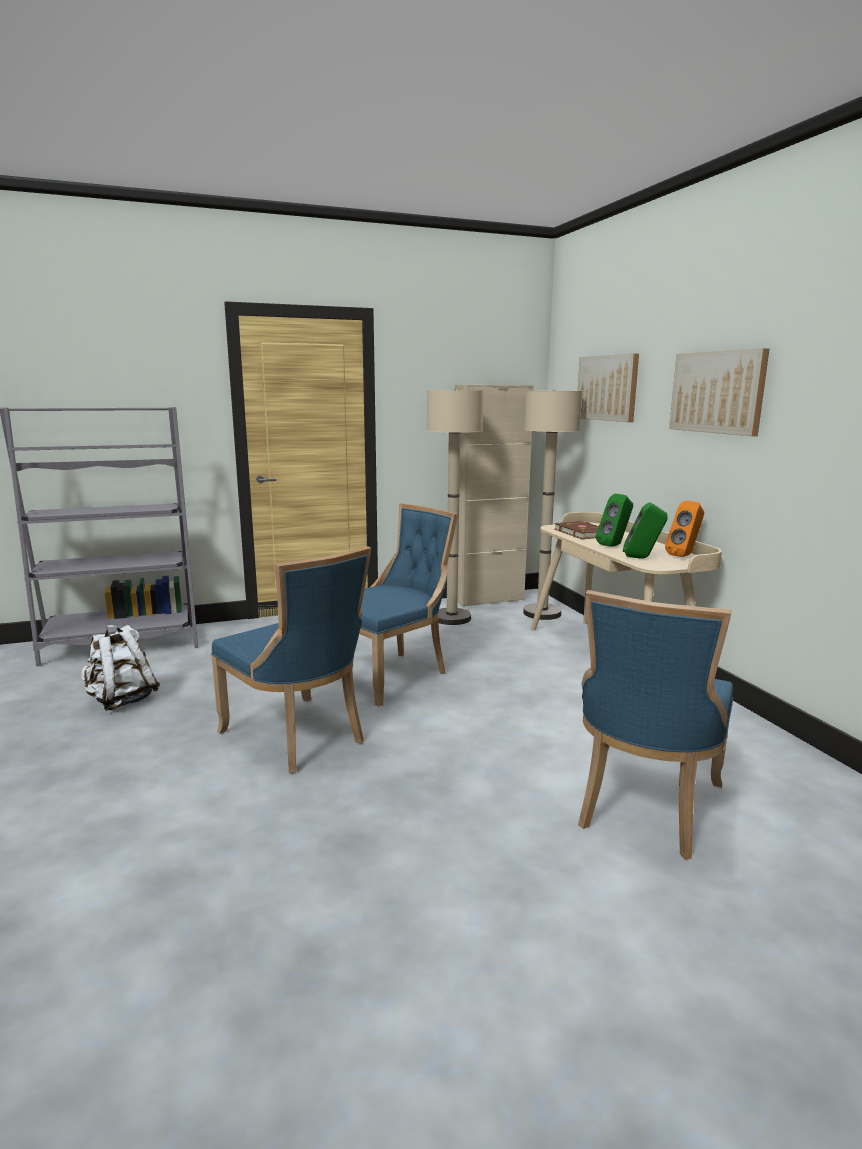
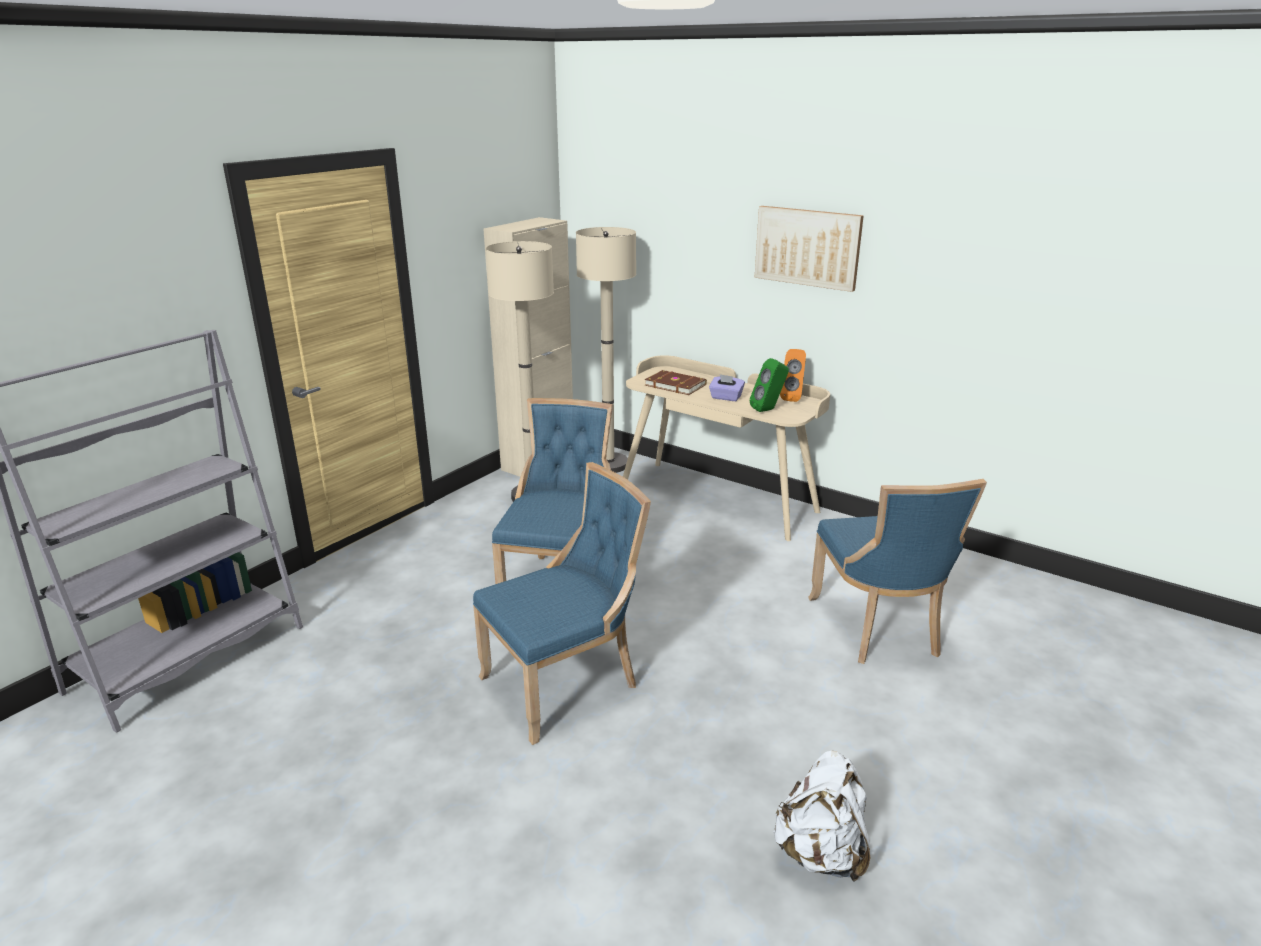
camera: 35 degrees left, 10 degrees up
(122, 701) = (317, 725): white backpack -> white backpack (821, 853)
(298, 737) = (566, 683): blue chair -> blue chair turned 45 degrees counterclockwise
(607, 388) = (660, 226): picture -> none
(614, 546) = (726, 398): green speaker -> purple tissue box

